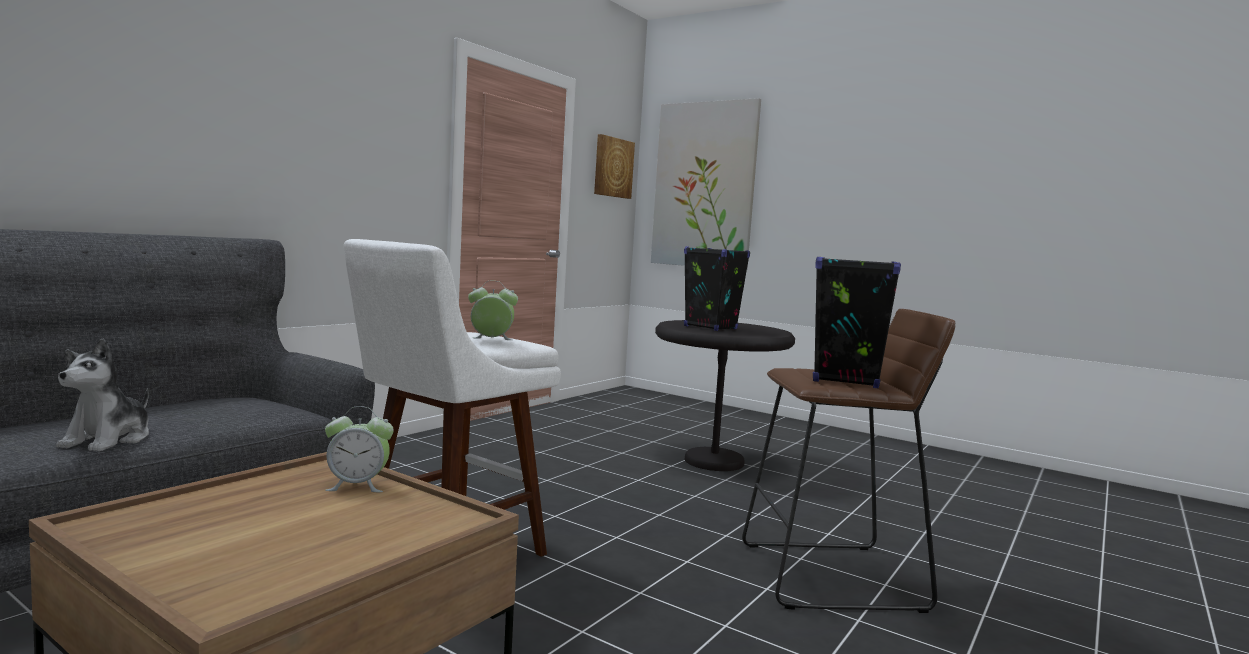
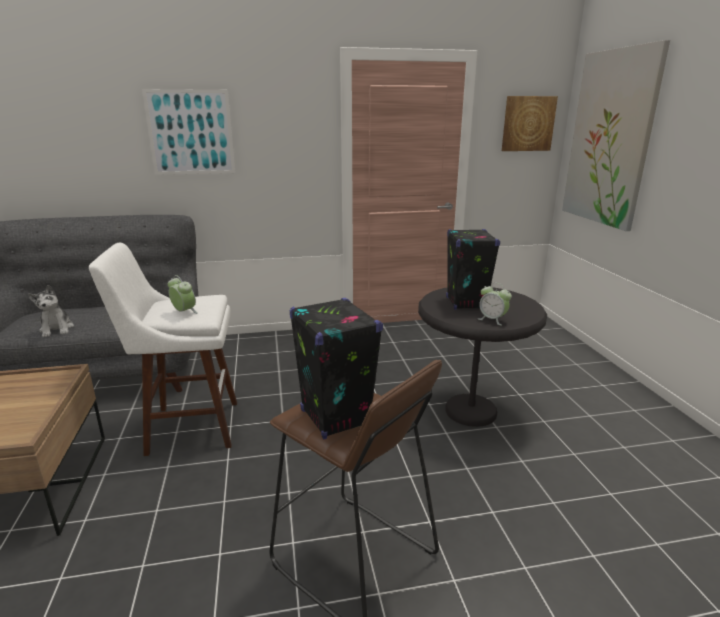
camera: 45 degrees right, 15 degrees up
(108, 440) = (57, 329): plush toy -> plush toy turned 75 degrees counterclockwise
(259, 107) = (190, 132): none -> picture
(358, 486) = (45, 393): alarm clock -> alarm clock (492, 320)

